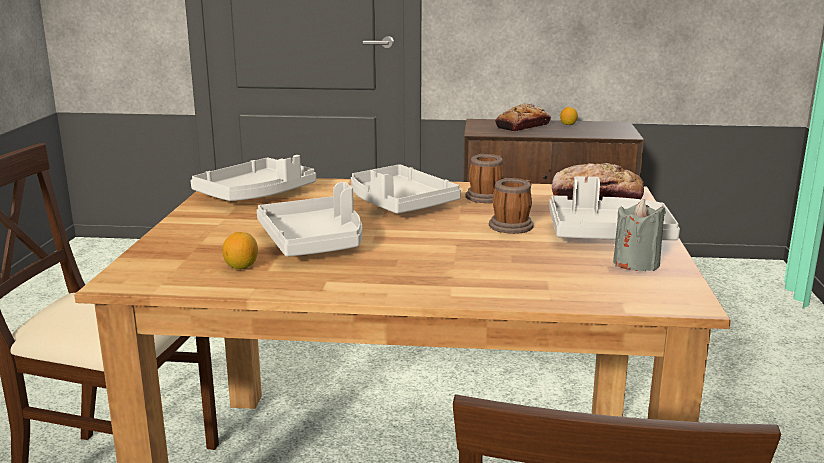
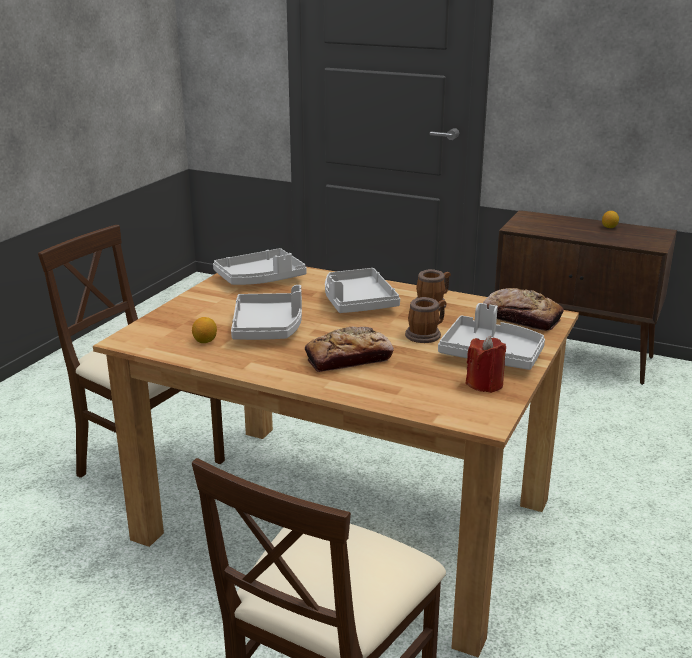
camera: 20 degrees right, 5 degrees up
(522, 126) = (563, 225): bread -> bread (348, 359)
(636, 264) = (485, 384): grey candle -> red candle

